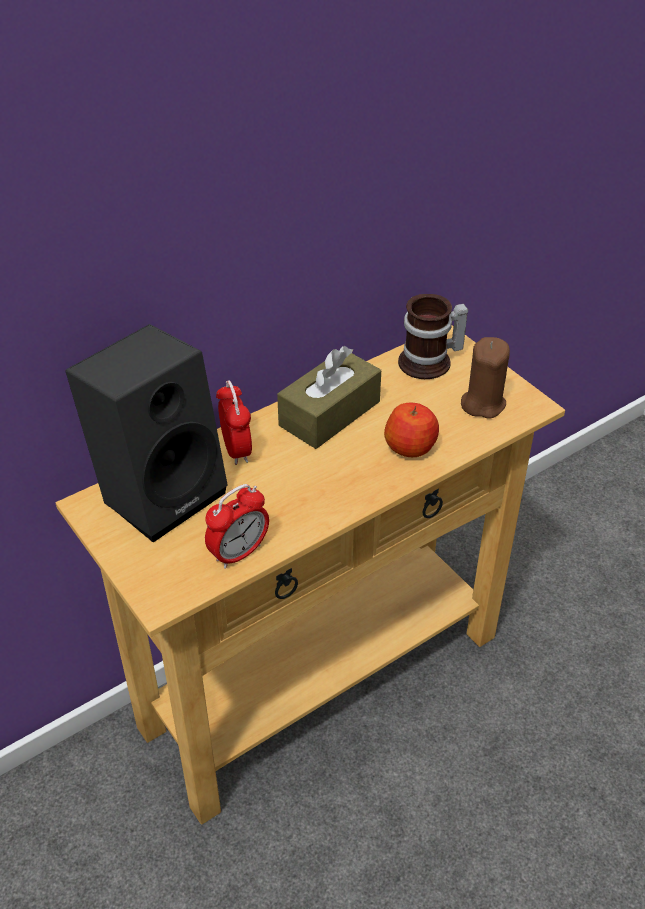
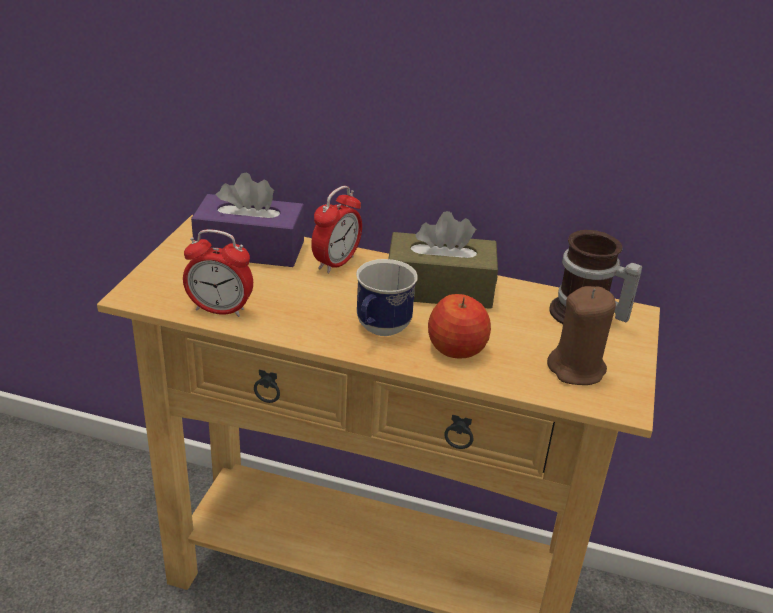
camera: 50 degrees right, 10 degrees down
(161, 491) = (250, 249): black speaker -> purple tissue box
(353, 475) = (379, 330): none -> mug

